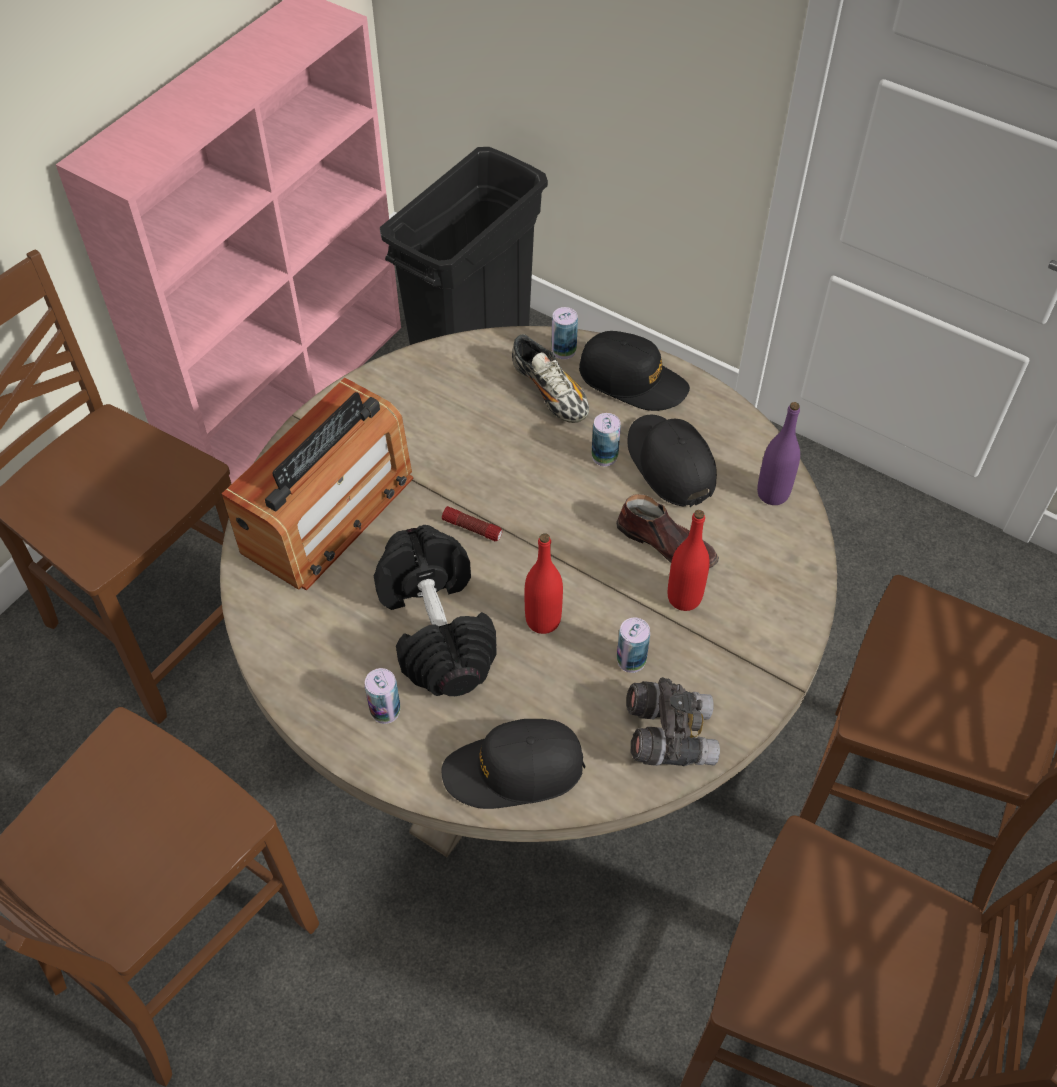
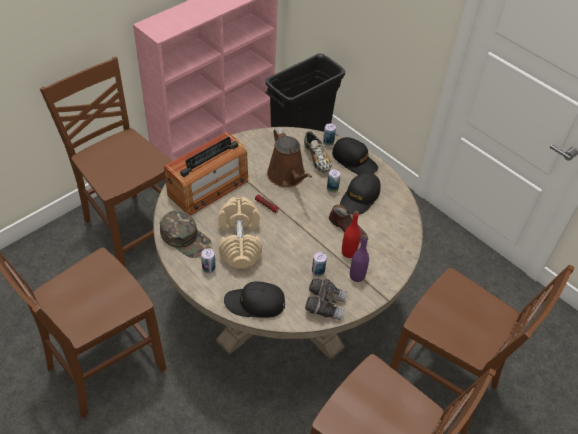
camera: 10 degrees right, 5 degrees down
(311, 648) = (185, 238): none -> green cap
(435, 628) = (239, 241): black dumbbell -> beige dumbbell
(498, 448) = (287, 176): none -> brown watering can
(543, 620) = (285, 248): red bottle -> none
(670, 464) = (360, 198): black cap -> black cap turned 135 degrees counterclockwise
(772, 493) = (401, 219): purple bottle -> purple bottle (357, 276)

